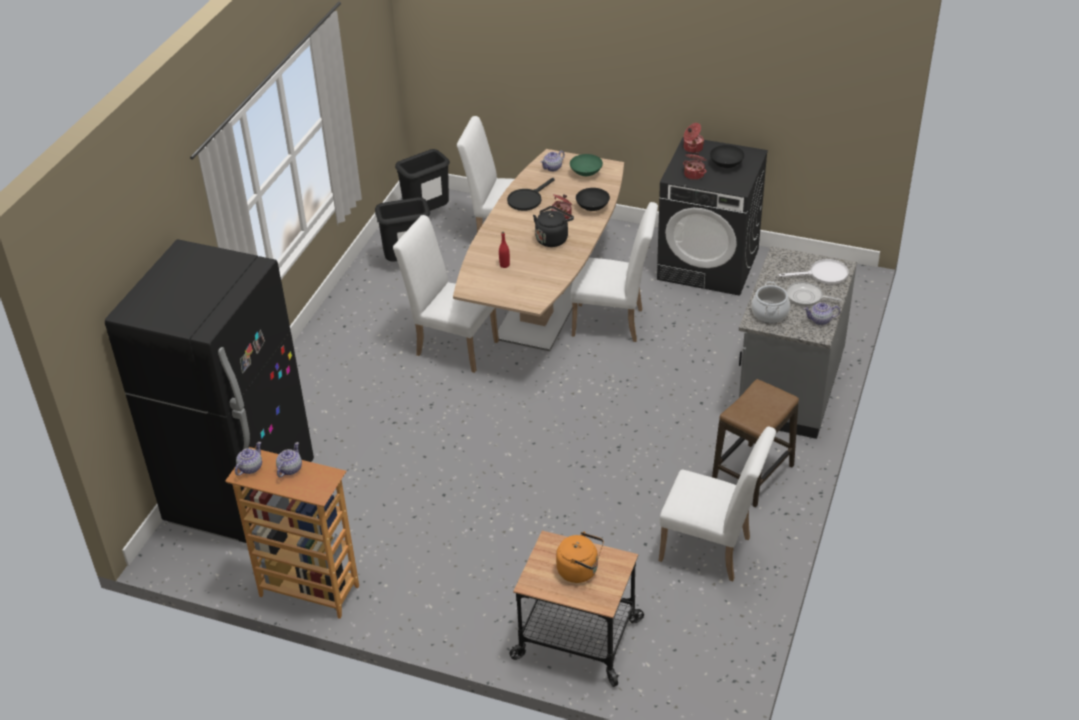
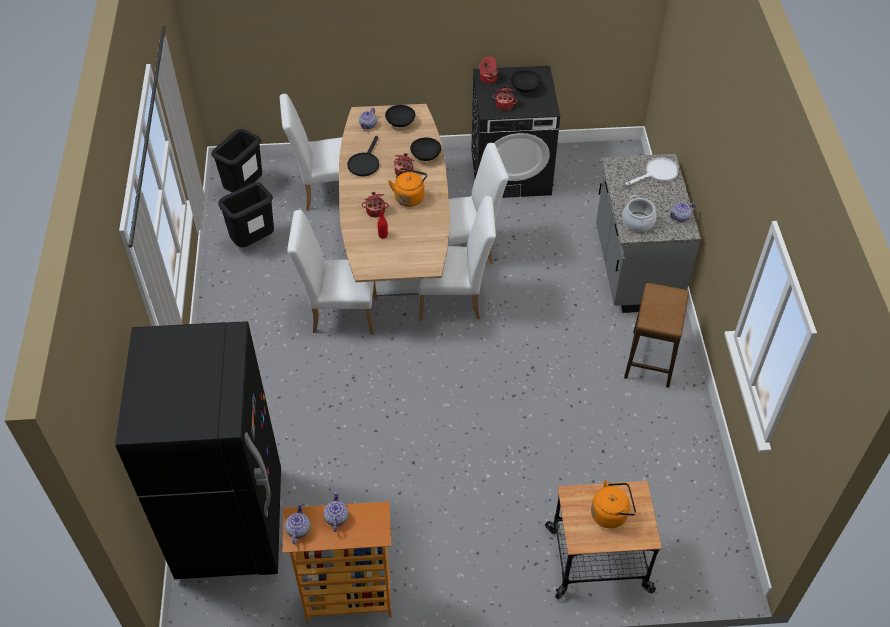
camera: 25 degrees left, 10 degrees up
(511, 242) = (375, 210): none -> cooking pot
(553, 238) = (409, 197): black kettle -> orange kettle
(585, 173) = (400, 123): green bowl -> black bowl
(712, 551) = (657, 439): white chair -> white chair (455, 301)
(806, 297) = (657, 198): frying pan -> none

